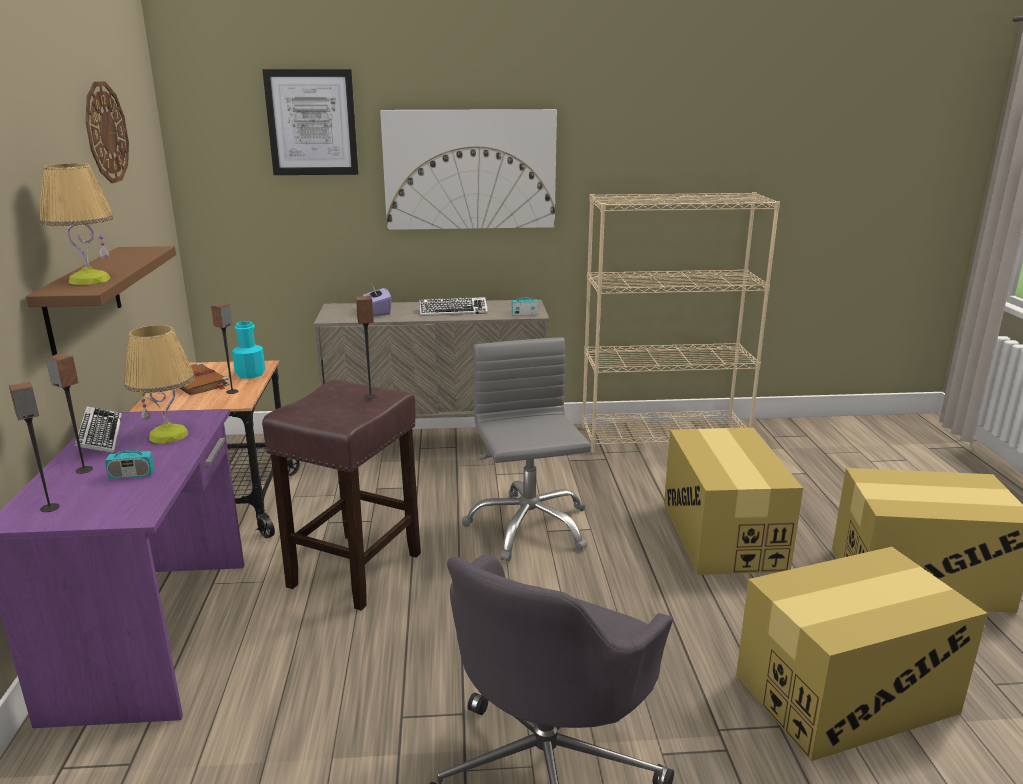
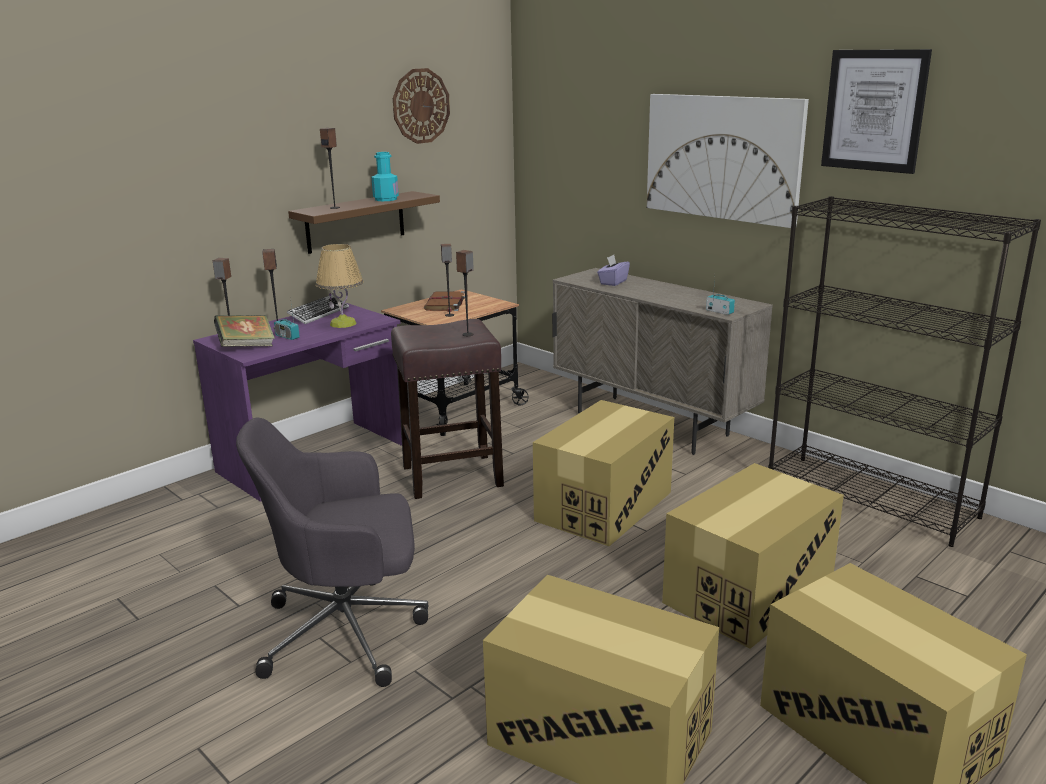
camera: 50 degrees right, 0 degrees up
(89, 280) = (335, 207): table lamp -> speaker
(102, 507) = (246, 347): none -> book
(250, 374) = (483, 308): turquoise bottle -> turquoise bottle (386, 199)
(312, 123) = (604, 103): picture -> picture (874, 110)
(453, 311) = (669, 295): keyboard -> none
(528, 526) = (604, 506): grey office chair -> cardboard box
(664, 437) = (871, 499): beige bookcase -> black bookcase

